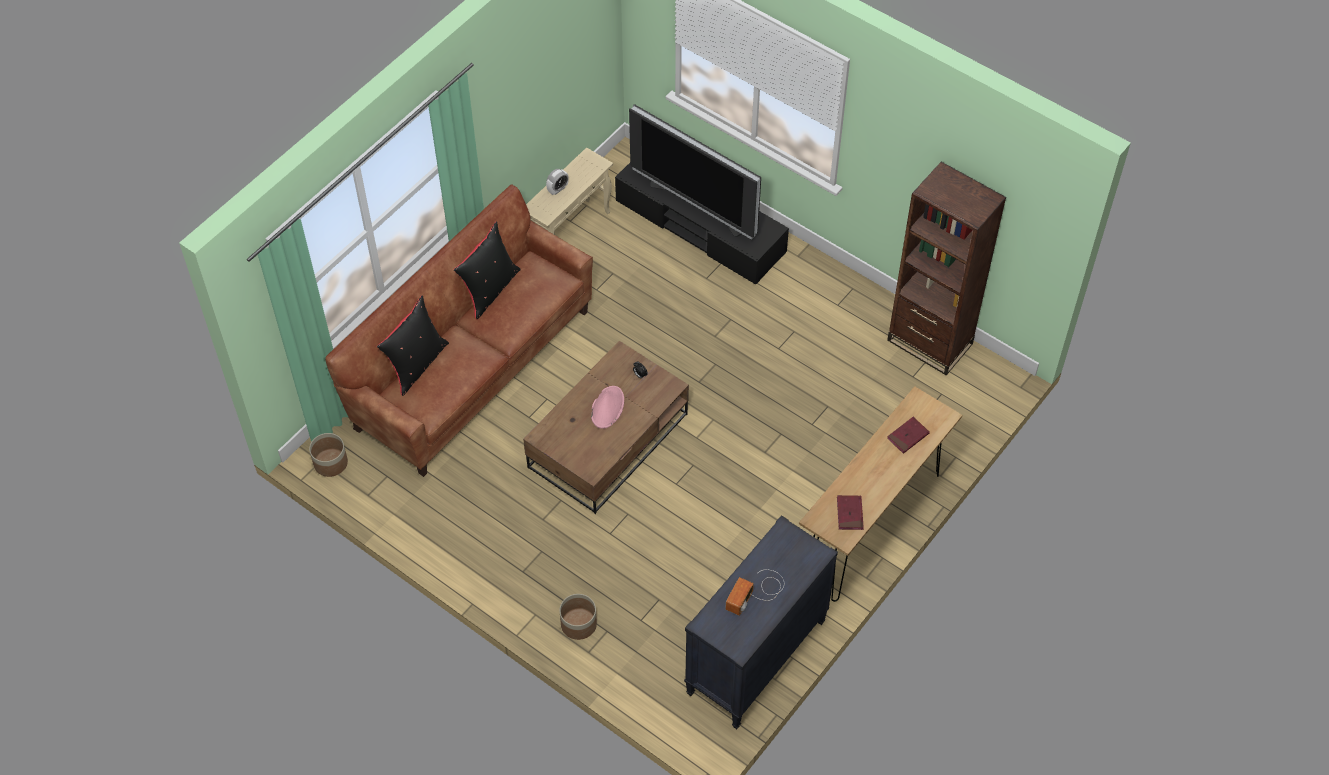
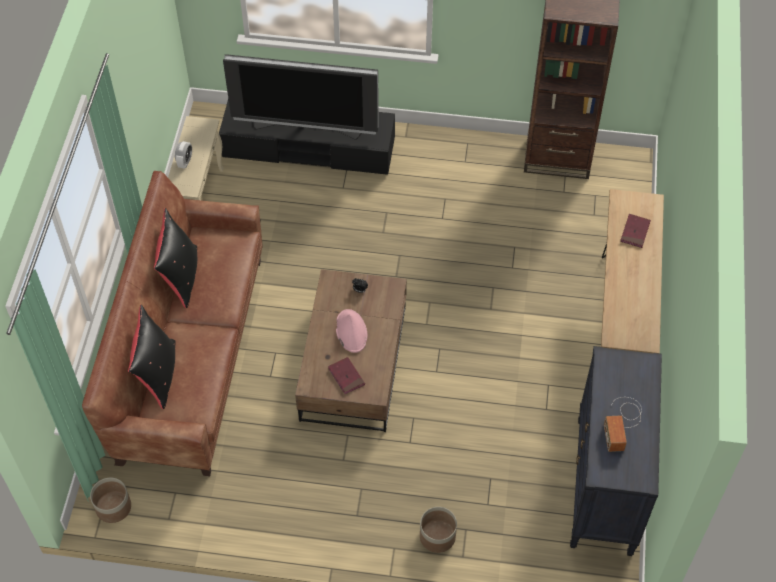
camera: 30 degrees left, 0 degrees up
(849, 513) = (636, 318): red book -> red book (346, 376)

